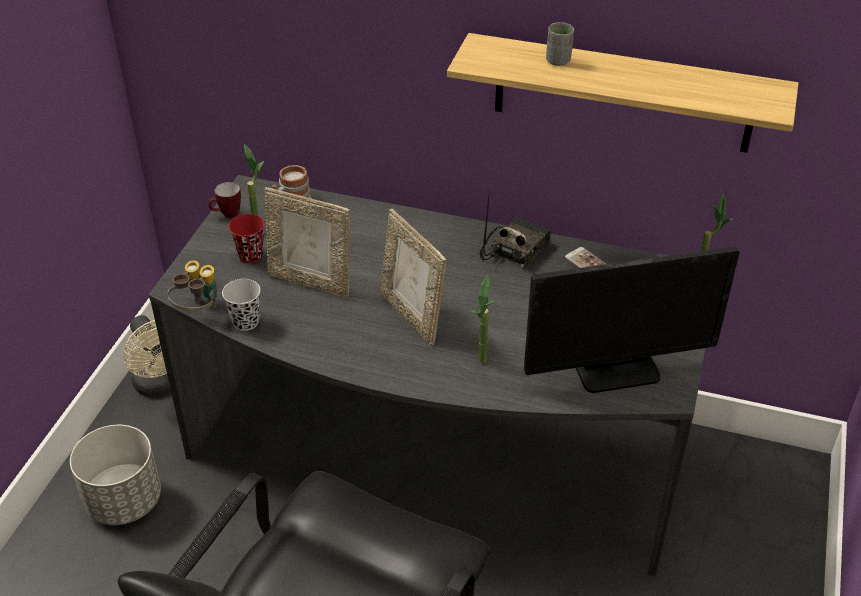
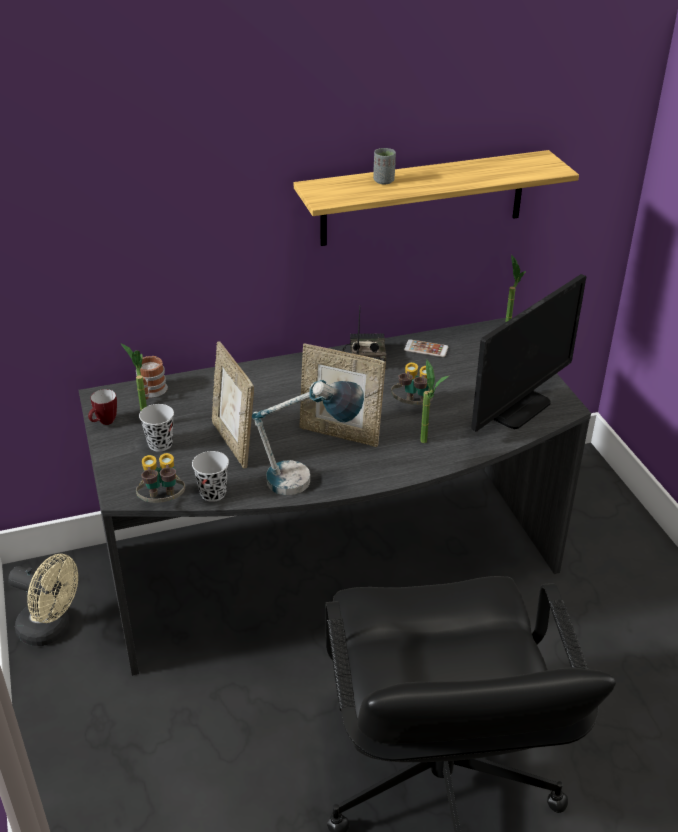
camera: 35 degrees left, 5 degrees down
(125, 501) = (107, 738): grey planter -> none
(250, 255) = (160, 444): red cup -> black cup
(311, 282) = (234, 443): picture frame -> picture frame turned 75 degrees clockwise
(334, 350) = (308, 482): none -> table lamp
(508, 321) = (413, 408): none -> binoculars

